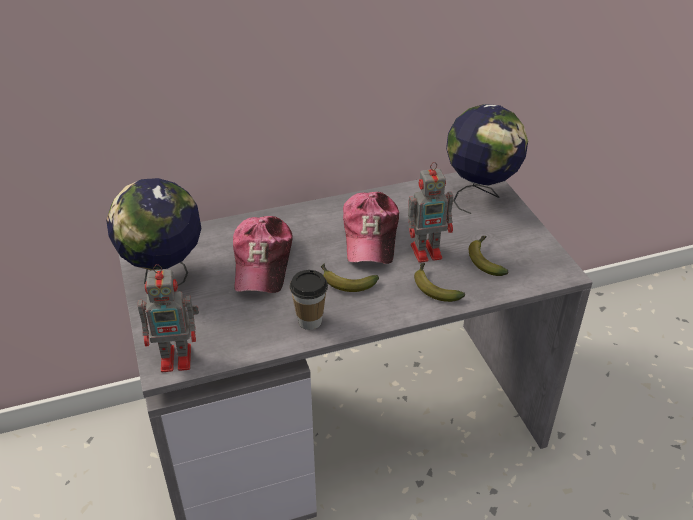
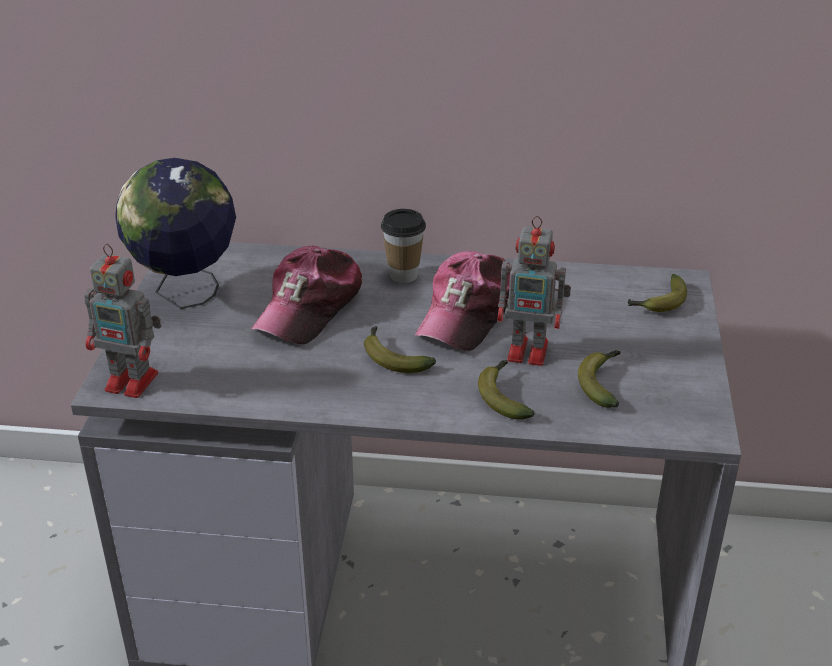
camera: 25 degrees right, 5 degrees down
(310, 321) = (314, 389): cup -> cup (403, 275)
(479, 195) = (659, 303): globe -> banana

